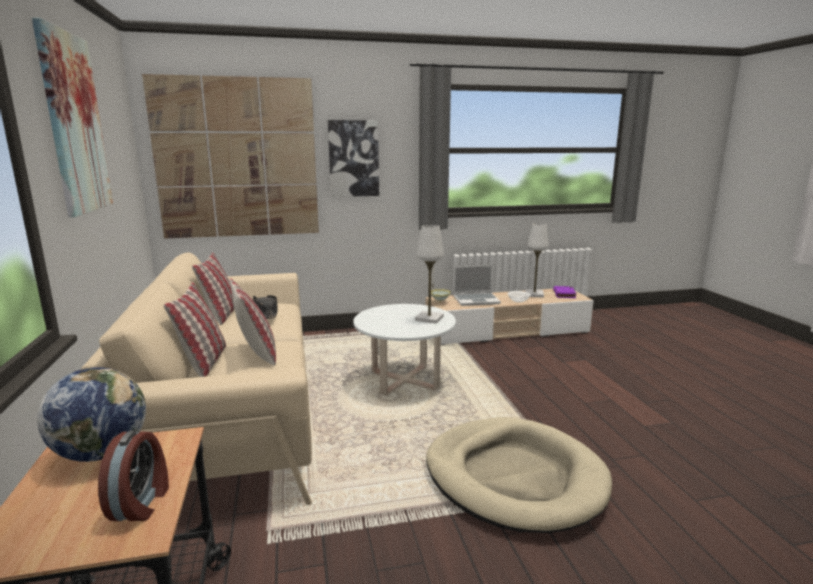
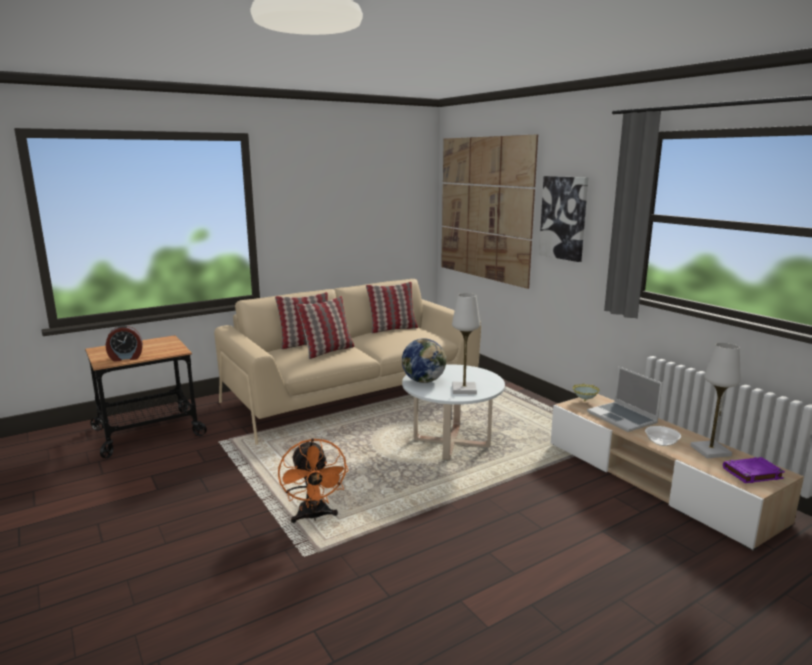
camera: 70 degrees right, 0 degrees up
(74, 124) = (326, 183): picture -> none
(102, 452) = (166, 343): globe -> globe (424, 381)
(266, 312) = (403, 336): black hat -> none
(514, 477) = (314, 516): beige dog bed -> orange fan

